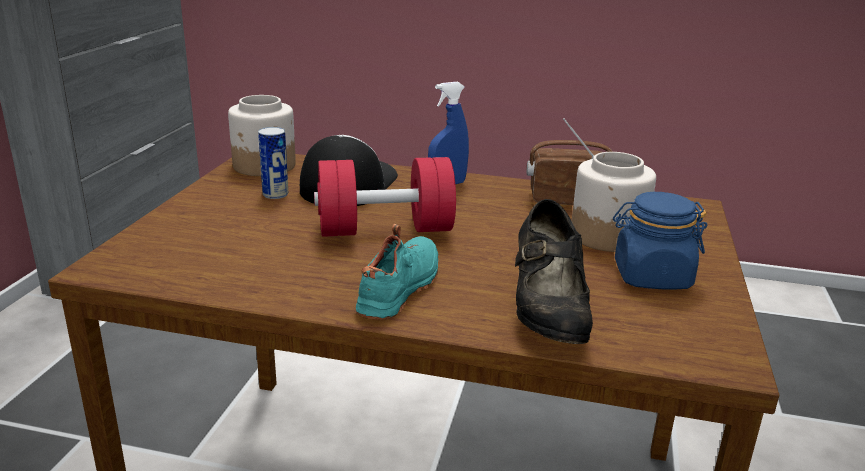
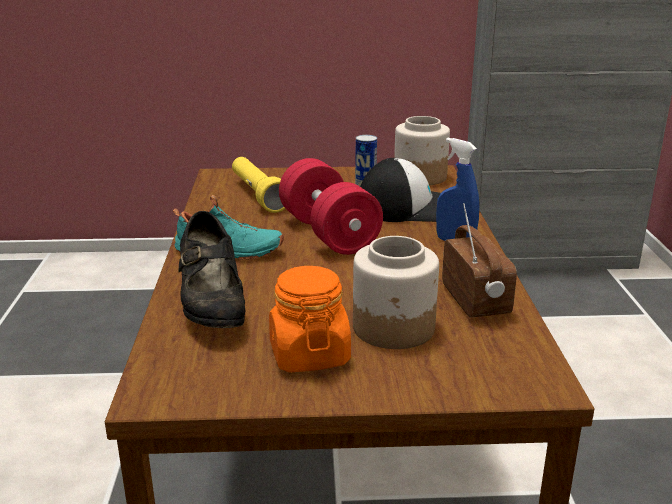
camera: 75 degrees right, 0 degrees up
(223, 251) = (258, 195): none -> yellow flashlight
(547, 313) = (212, 308): black shoe -> black shoe turned 90 degrees counterclockwise
(651, 277) = (309, 354): blue jar -> orange jar

